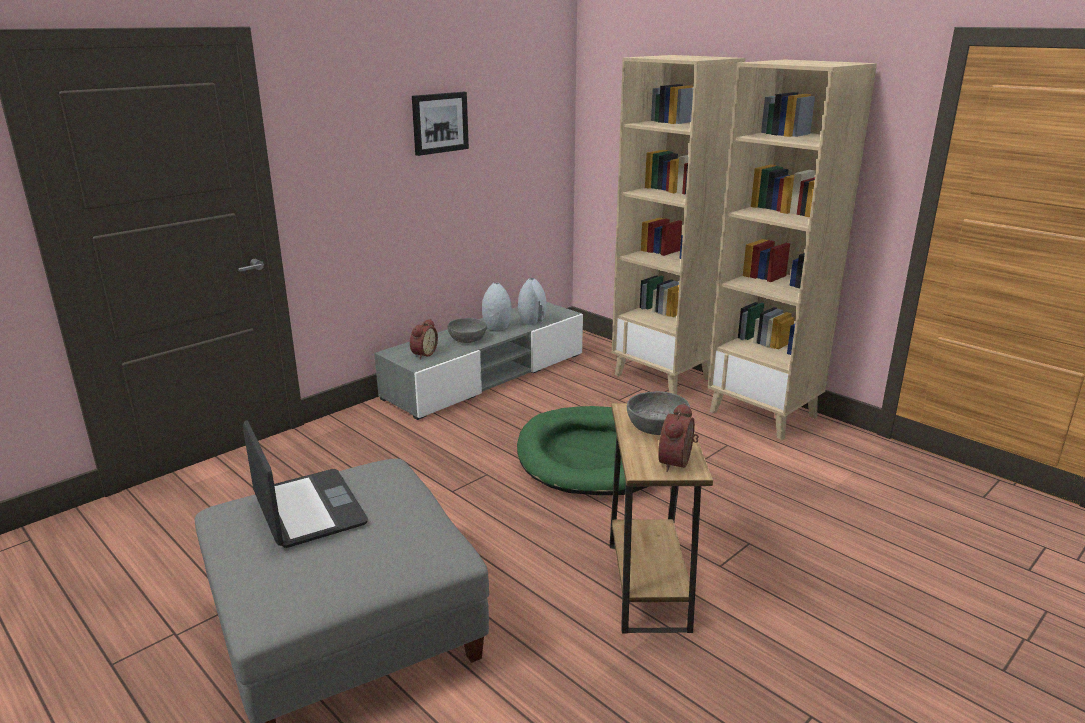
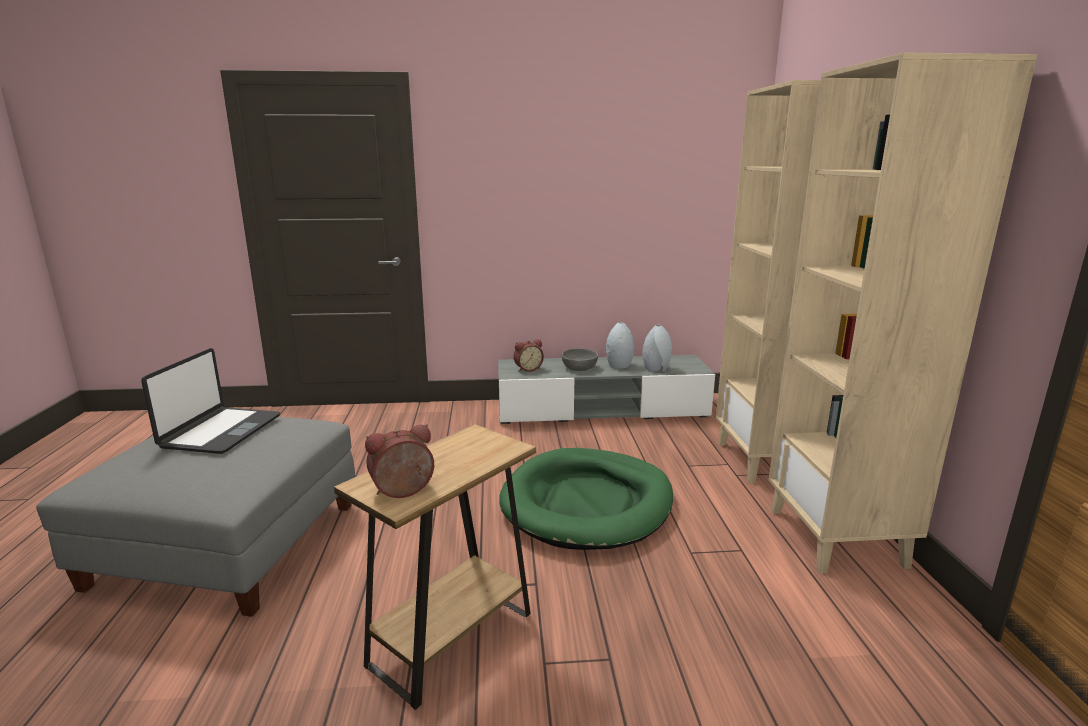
camera: 40 degrees right, 5 degrees down
(439, 123) = (587, 165): picture -> none
(656, 427) = (461, 456): grey bowl -> none

